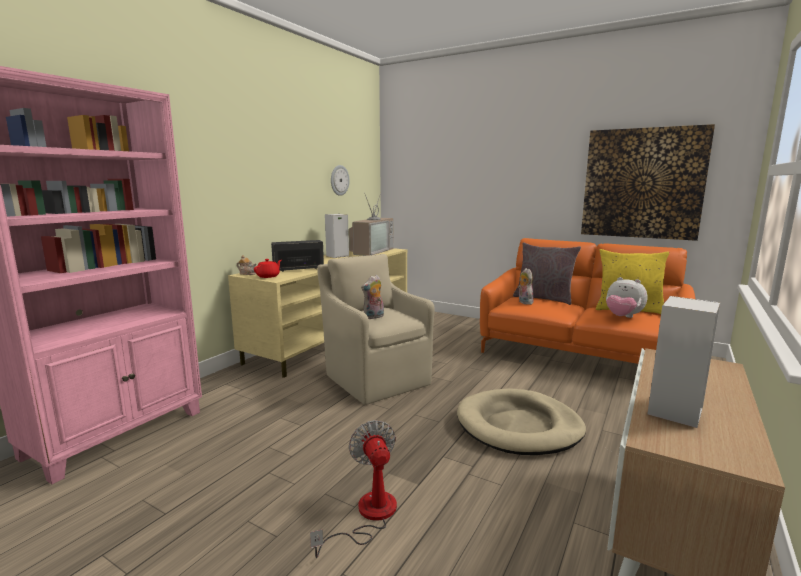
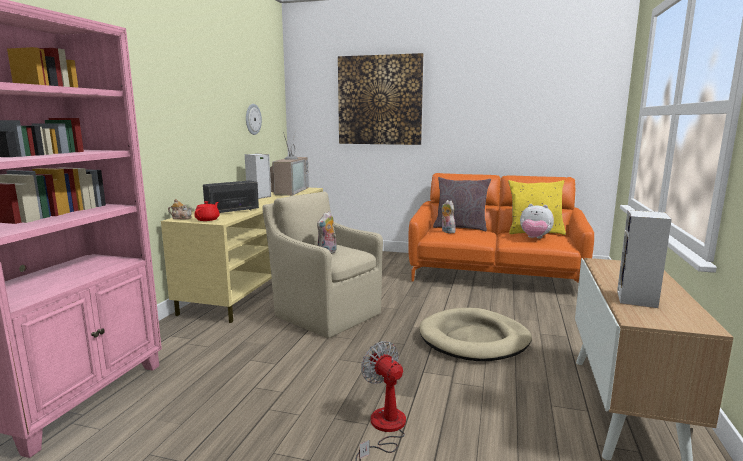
camera: 15 degrees left, 0 degrees up
(642, 183) = (536, 122): picture -> picture (379, 100)

